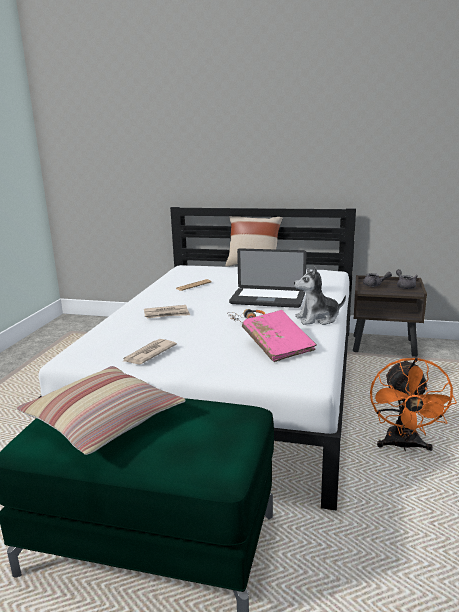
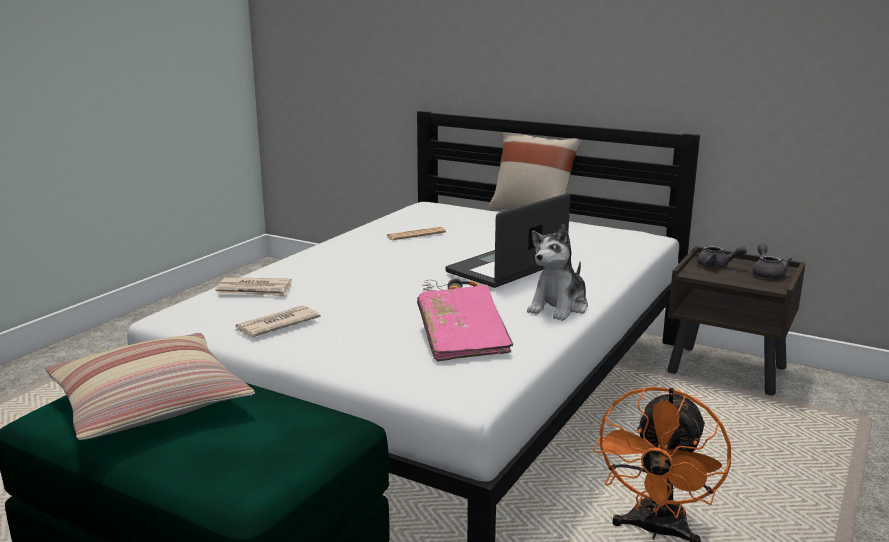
camera: 15 degrees right, 0 degrees up
(167, 314) = (344, 272): newspaper -> newspaper (255, 290)
(267, 299) = (507, 267): laptop -> laptop turned 105 degrees clockwise
(317, 319) = (559, 307): plush toy -> plush toy turned 60 degrees counterclockwise

